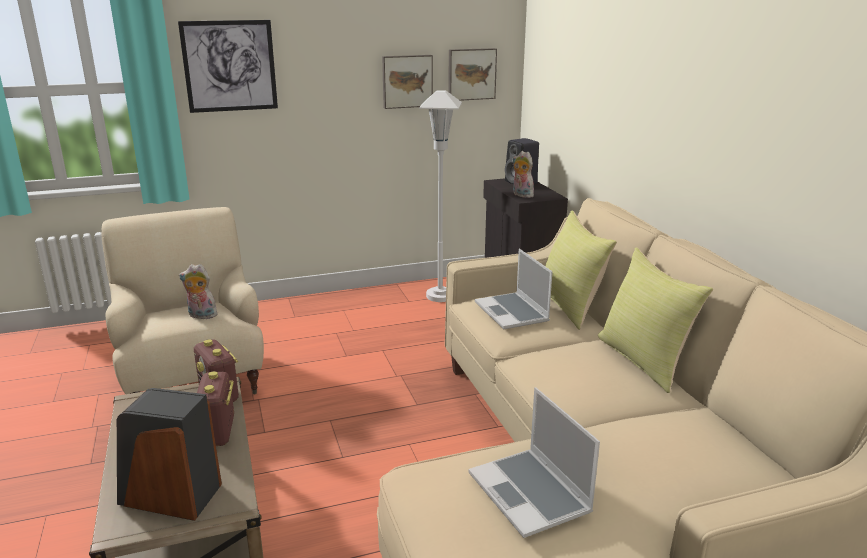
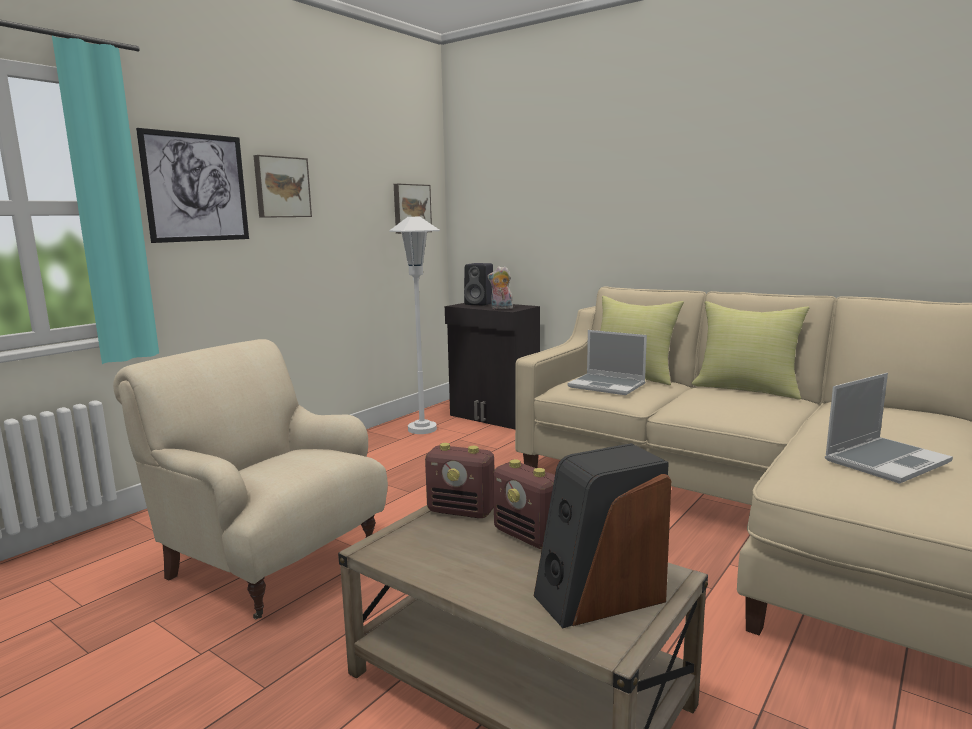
camera: 35 degrees left, 10 degrees down
(201, 316) = (314, 458): plush toy -> none
(407, 81) = (363, 213): picture -> picture (281, 187)
(531, 494) = (885, 461): laptop -> laptop turned 60 degrees counterclockwise

